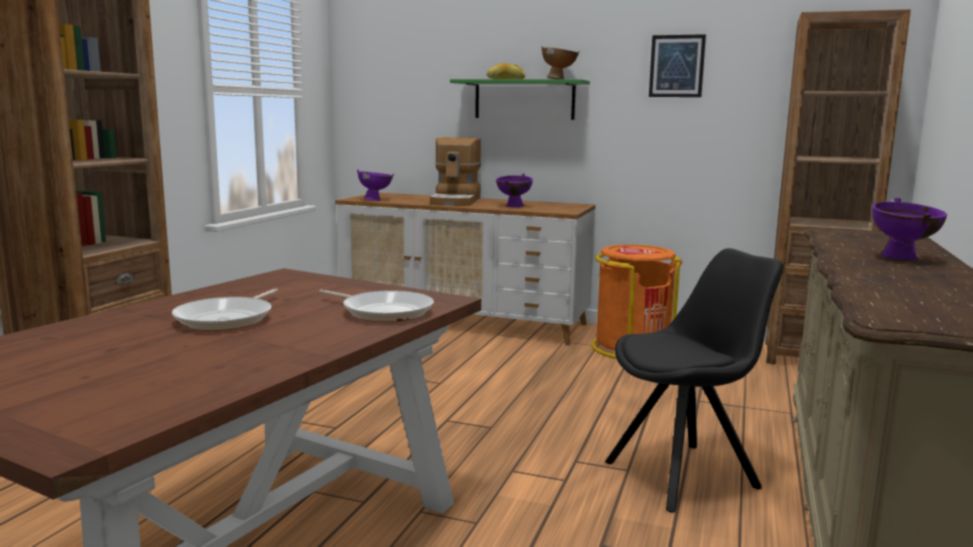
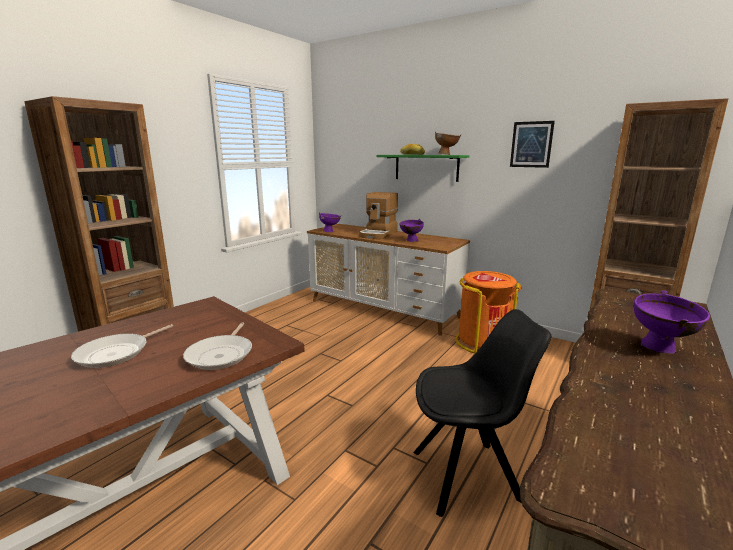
camera: 15 degrees right, 5 degrees up
(384, 311) = (221, 354): frying pan -> frying pan turned 45 degrees clockwise

